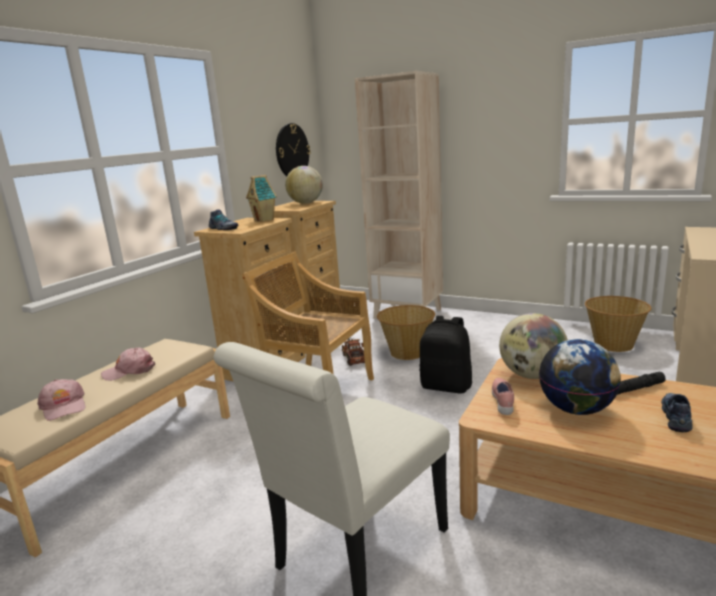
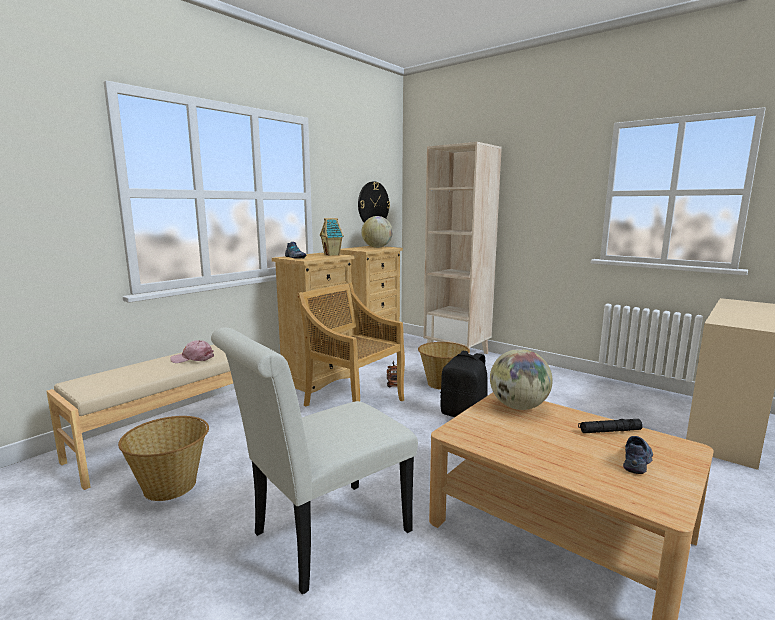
camera: 10 degrees right, 5 degrees down
(64, 406) = (132, 376): pink cap -> none
(503, 402) = (480, 424): pink shoe -> none
(577, 409) = (543, 439): globe -> none
(613, 344) = (638, 402): basket -> basket (171, 485)

